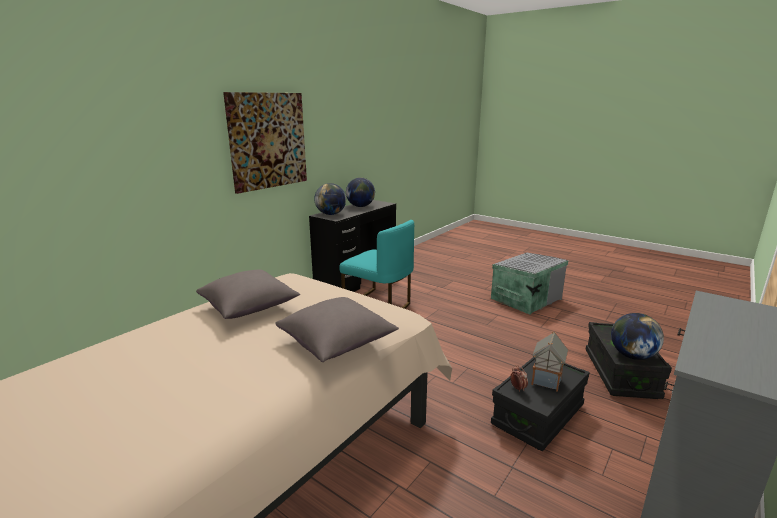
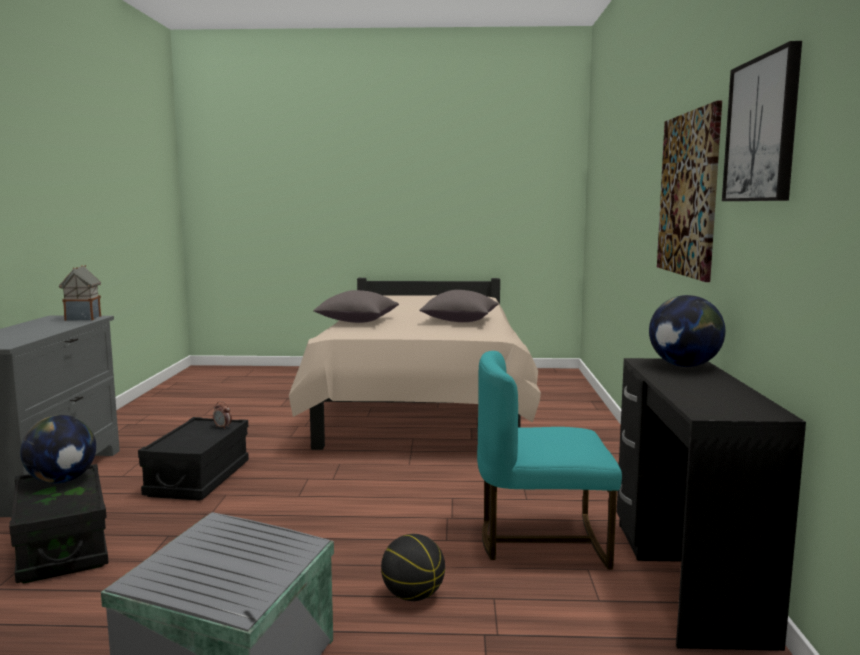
camera: 145 degrees right, 10 degrees down
(333, 111) = (762, 130): none -> picture
(360, 206) = (717, 392): globe -> none
(453, 301) = (413, 596): none -> basketball
(546, 380) = (192, 435): toy house -> toy house (83, 318)

